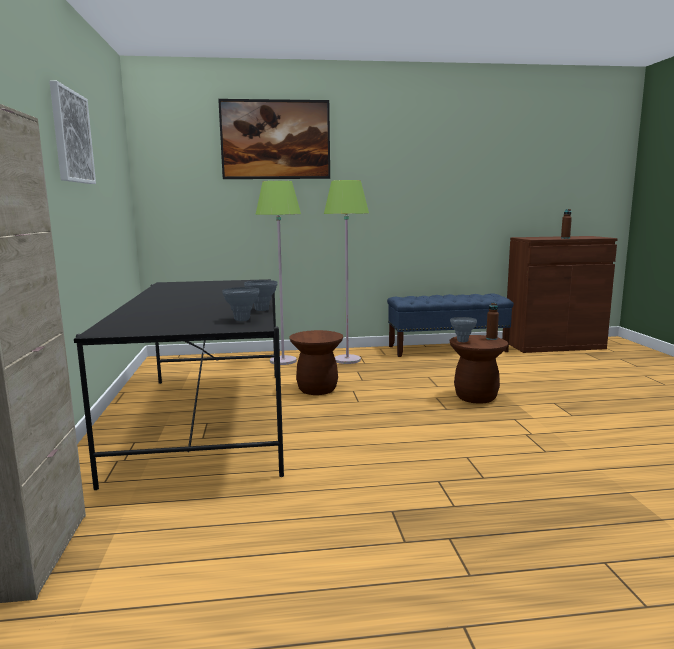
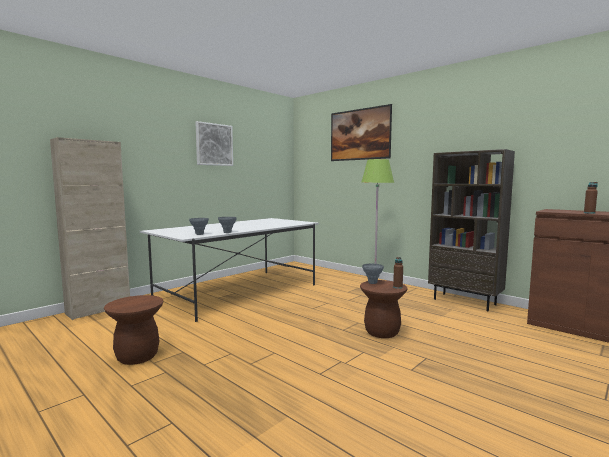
camera: 50 degrees right, 5 degrees down
(208, 419) = (238, 292): black dining table -> white dining table
(283, 361) = (340, 279): green floor lamp -> none
(317, 389) = (313, 296): brown stool -> brown stool (137, 356)
(447, 349) = (465, 302): blue bench -> brown bookcase

